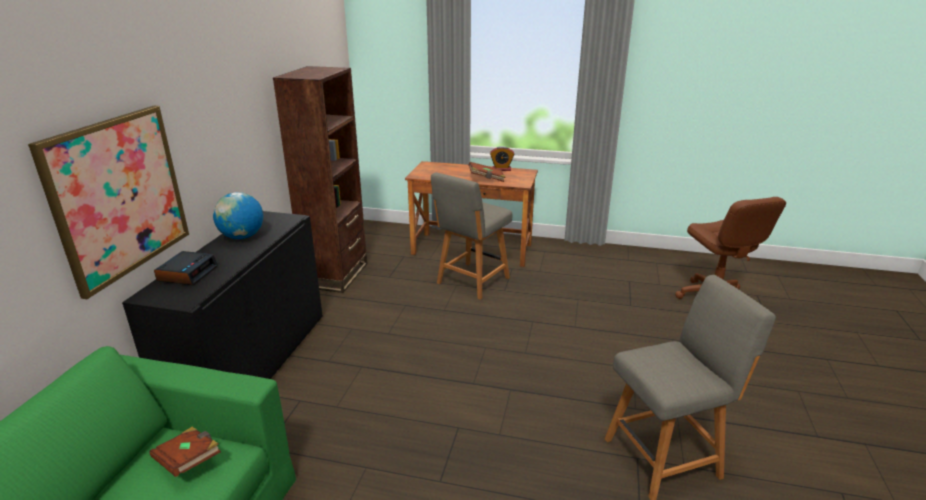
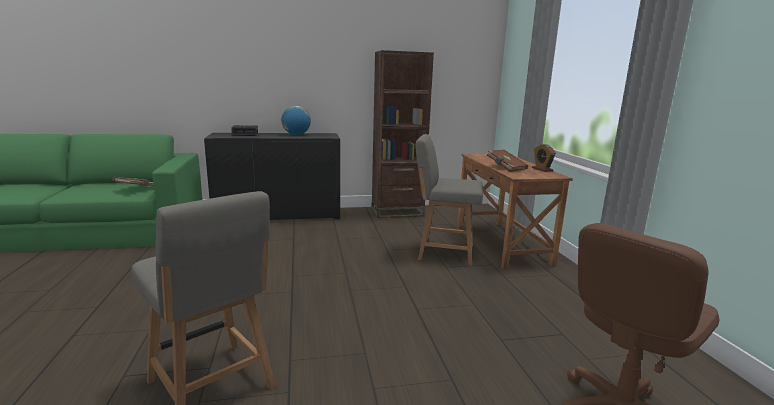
camera: 65 degrees right, 10 degrees down
(119, 196) = (226, 81): picture -> none

